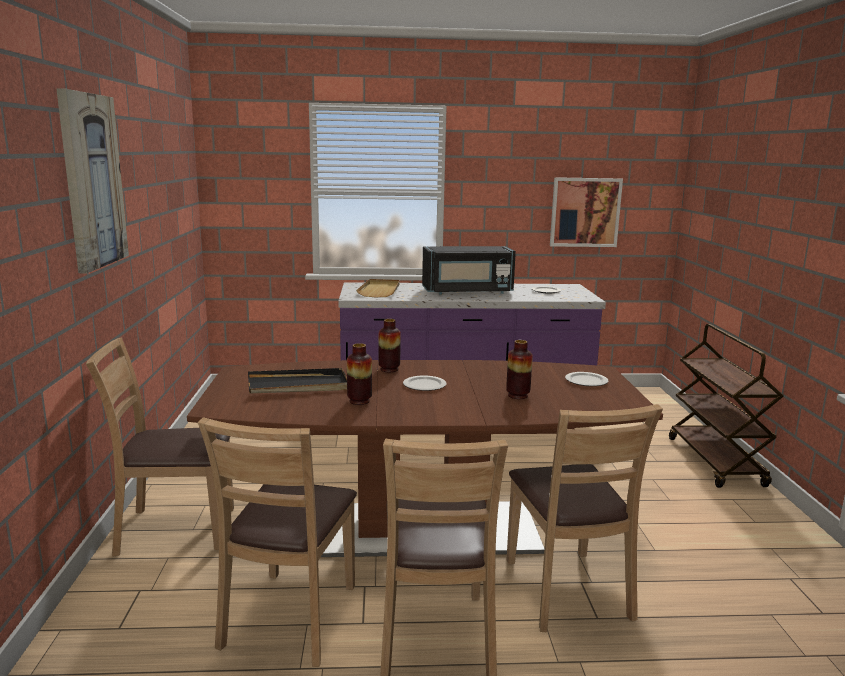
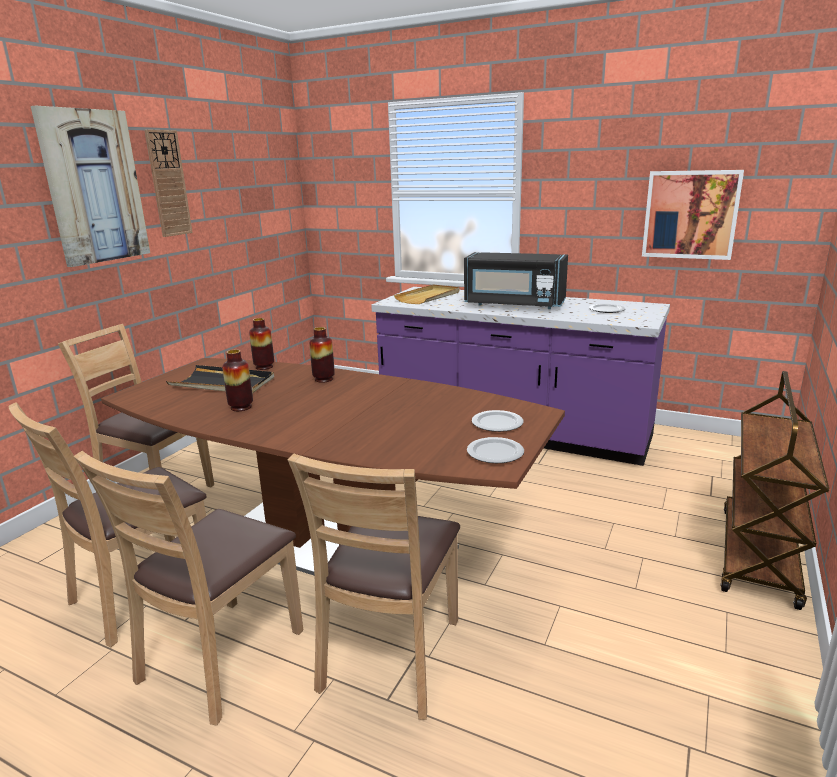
camera: 30 degrees right, 5 degrees up
(132, 178) = (168, 183): none -> wall clock
(425, 385) = (324, 401): plate -> plate (495, 453)
(517, 395) = (391, 427): vase -> vase (264, 367)

